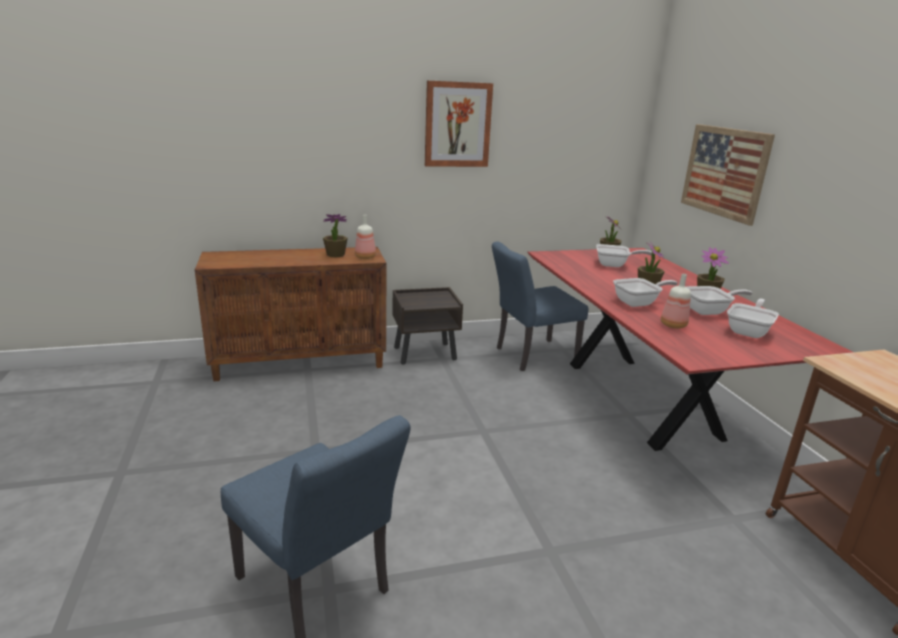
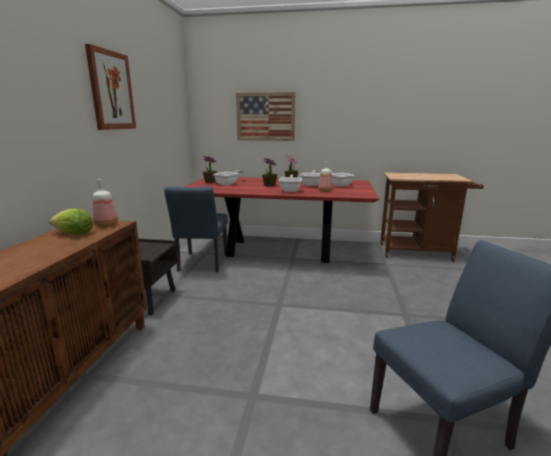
camera: 65 degrees left, 5 degrees down
(335, 255) = (74, 234): potted plant -> lettuce

